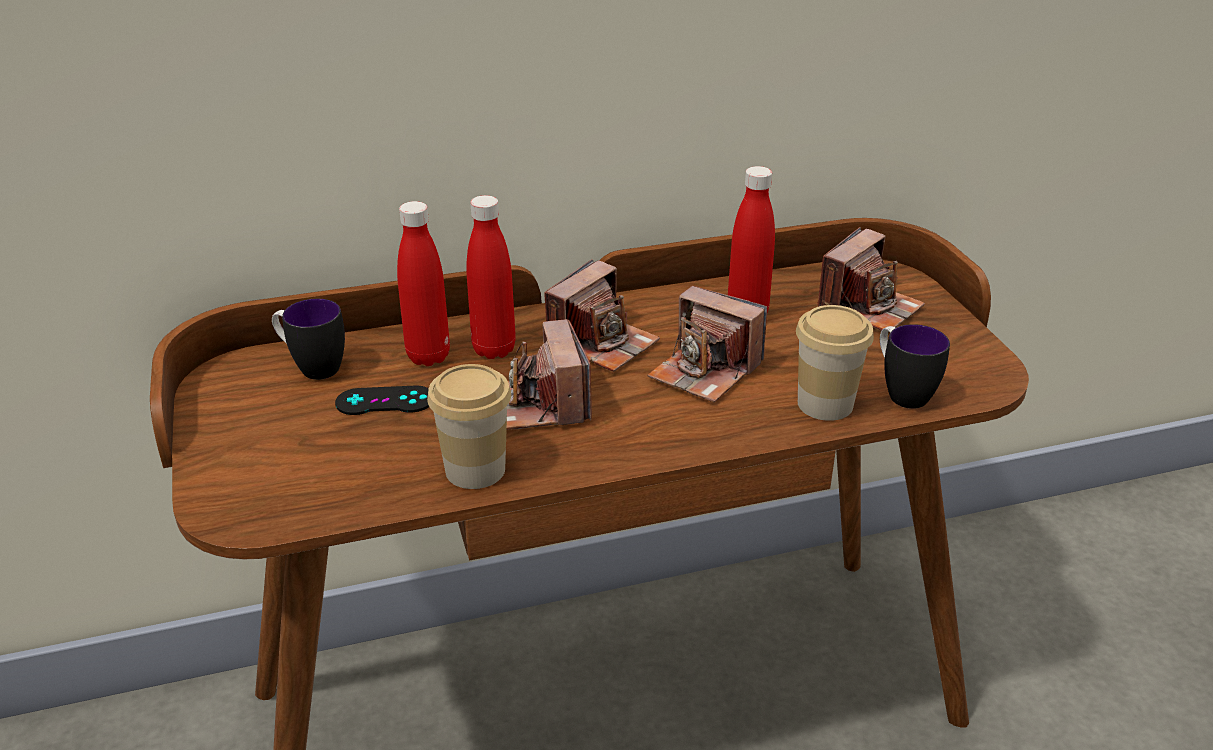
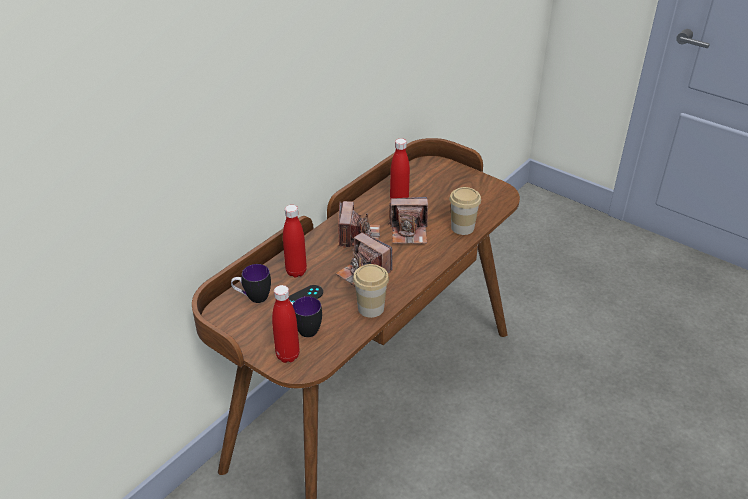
camera: 35 degrees left, 5 degrees up
(494, 349) = (319, 257): red bottle -> red bottle (288, 355)
(868, 307) = (438, 180): camera -> none
(901, 392) = (482, 212): mug -> mug (303, 329)

